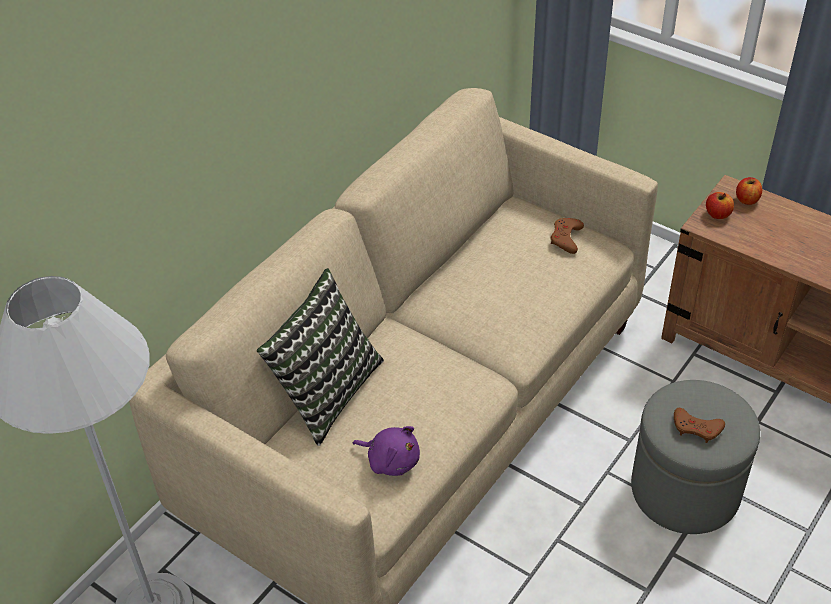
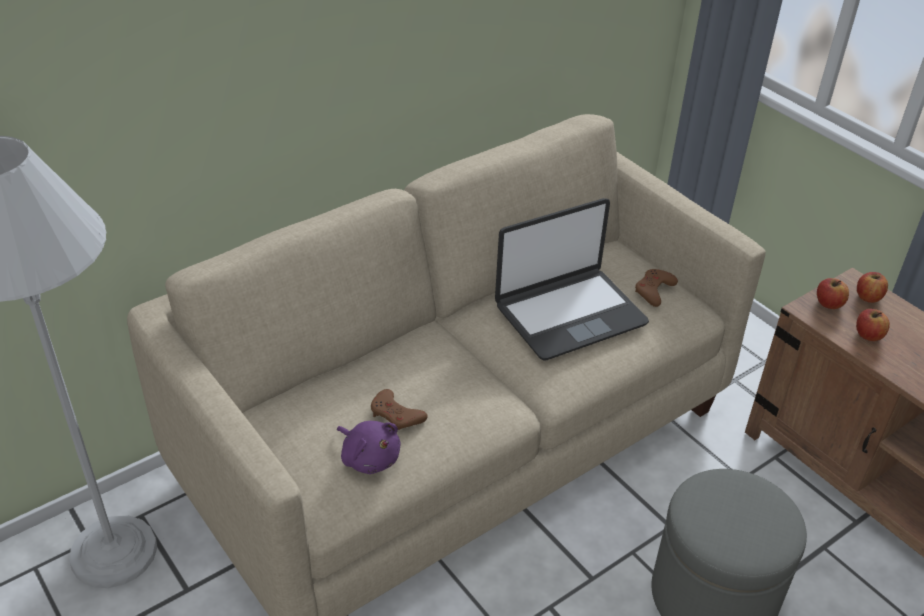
camera: 15 degrees right, 5 degrees down
(326, 391) = (337, 373): pillow -> none
(503, 280) = (569, 314): none -> laptop
(696, 428) = (729, 523): brown game controller -> brown game controller (396, 415)
(758, 235) = (868, 335): none -> apple

